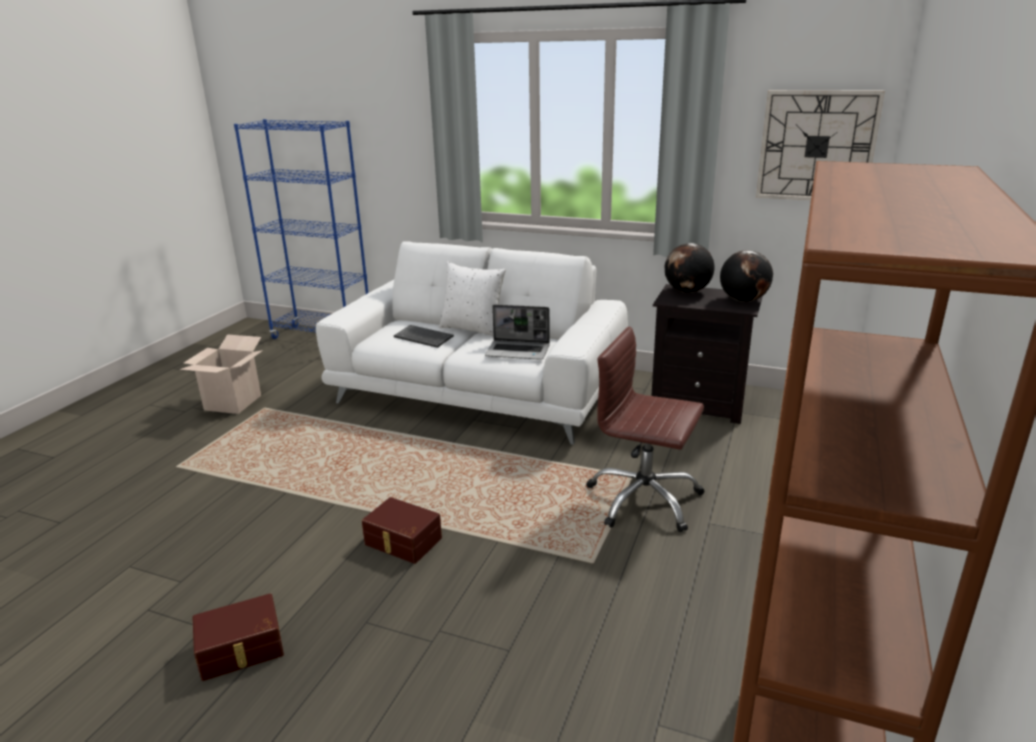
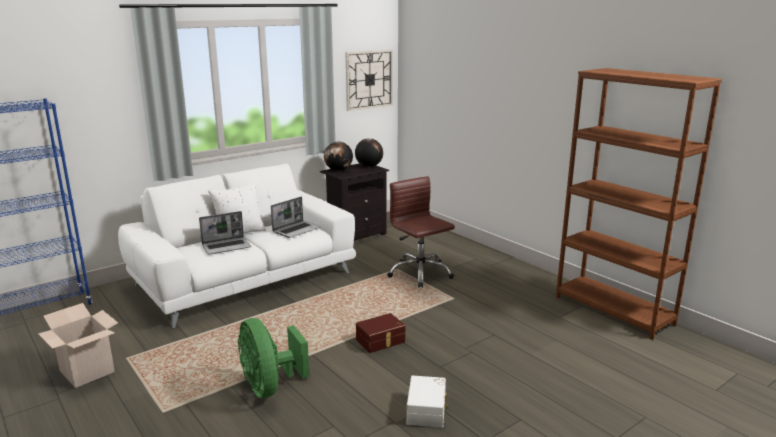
camera: 60 degrees left, 5 degrees down
(241, 650) = (427, 410): brown storage box -> white storage box
(248, 504) = (269, 386): none -> green fan
(424, 337) = (227, 246): keyboard -> laptop
(644, 500) = (419, 273): brown office chair -> brown office chair turned 90 degrees clockwise

